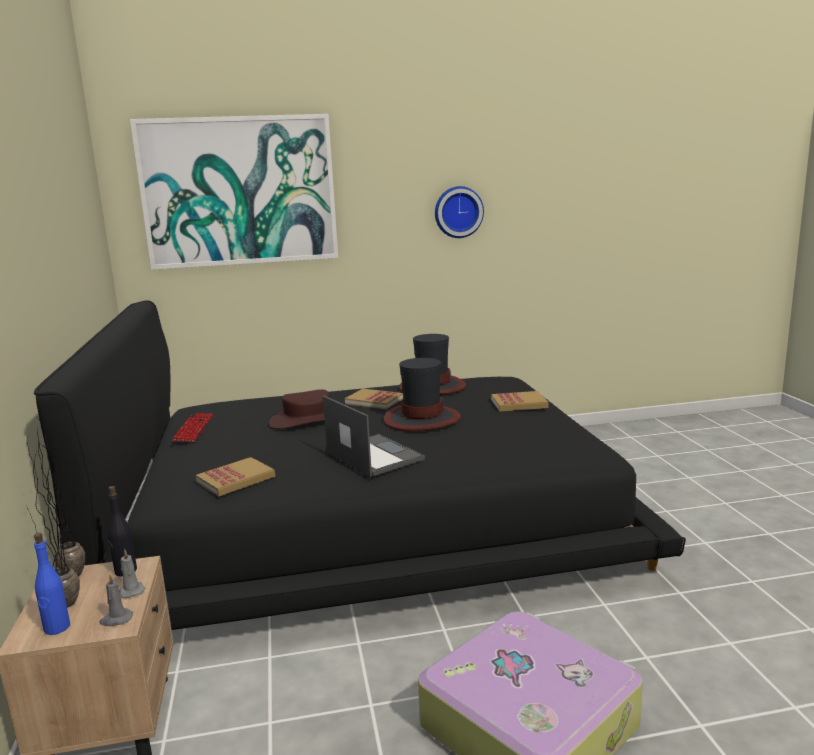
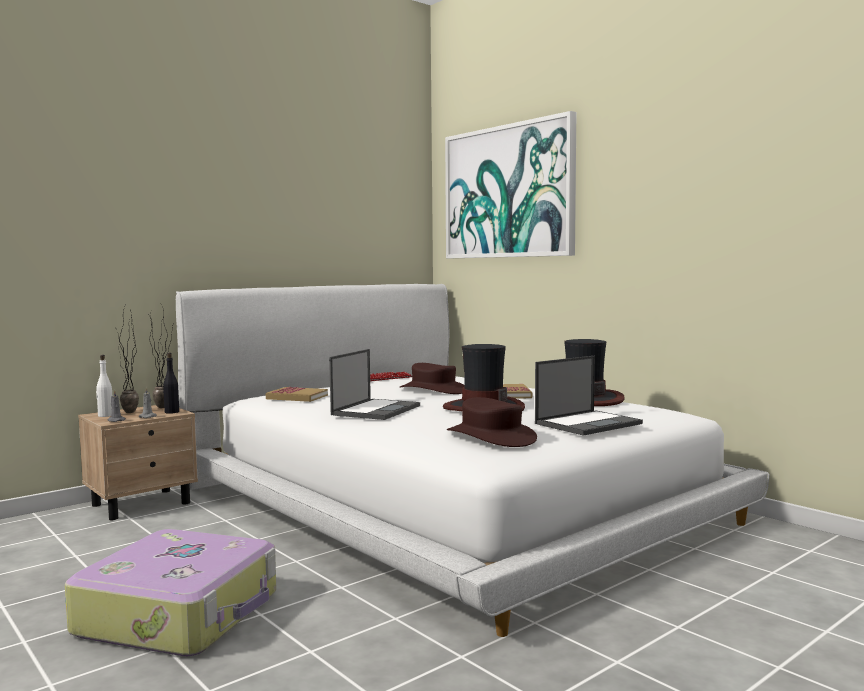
camera: 60 degrees right, 10 degrees down
(57, 628) = (105, 415): blue bottle -> white bottle
(367, 520) = (447, 501): black bed -> white bed
(458, 212) = (695, 206): wall clock -> none
(519, 404) = (588, 423): book -> laptop
(534, 437) = (491, 437): none -> brown hat

